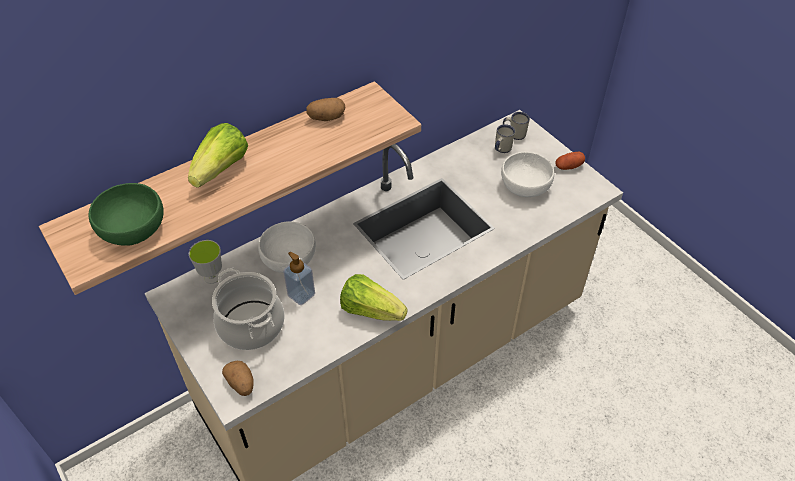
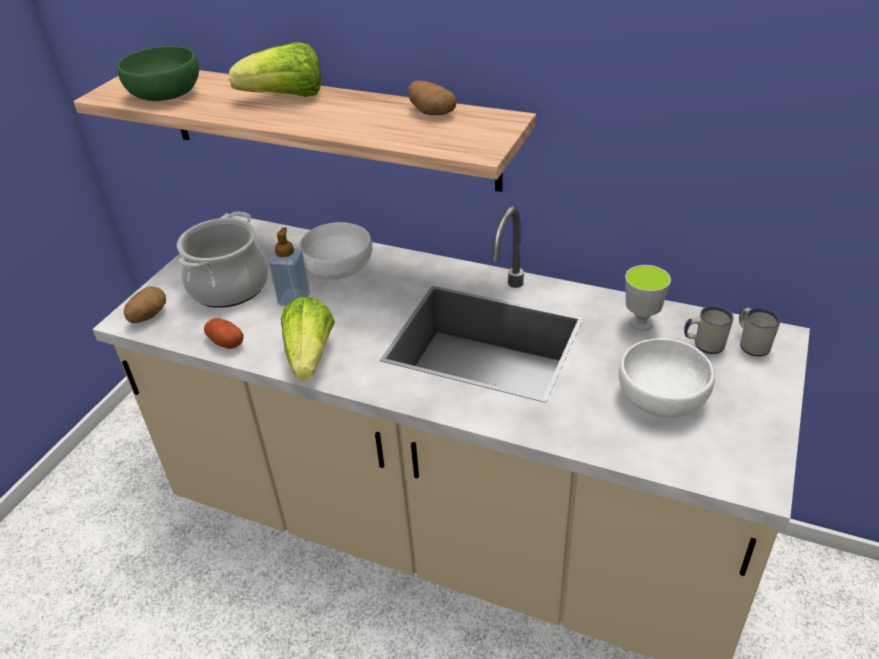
camera: 60 degrees right, 10 degrees down
(212, 277) = (273, 237): cup -> cup (641, 323)
(568, 166) = (762, 427): potato -> potato (225, 342)

